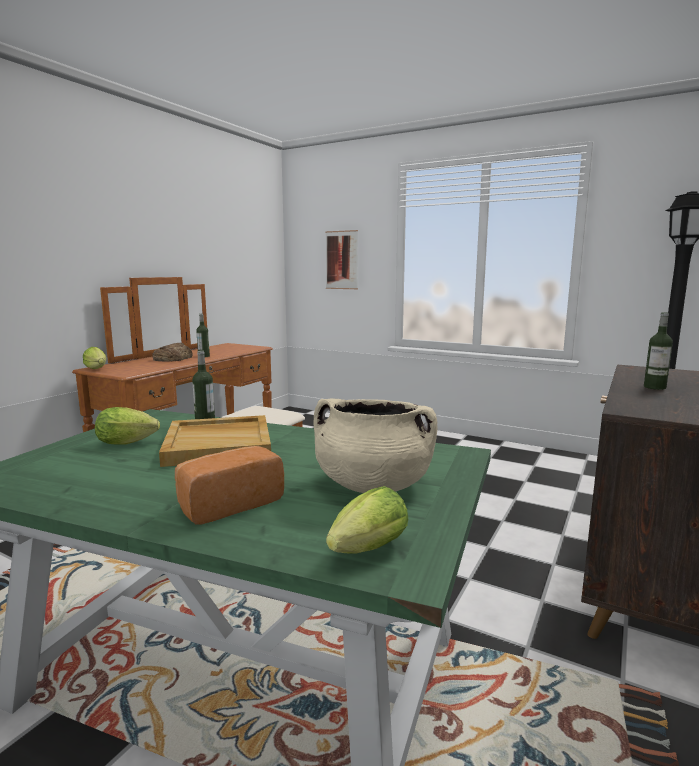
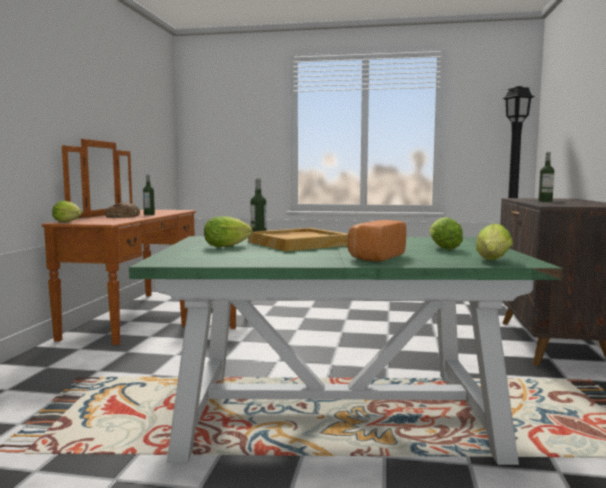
camera: 20 degrees left, 5 degrees down
(341, 260) = (238, 136): picture -> none
(372, 485) = (442, 248): beige cooking pot -> lettuce

